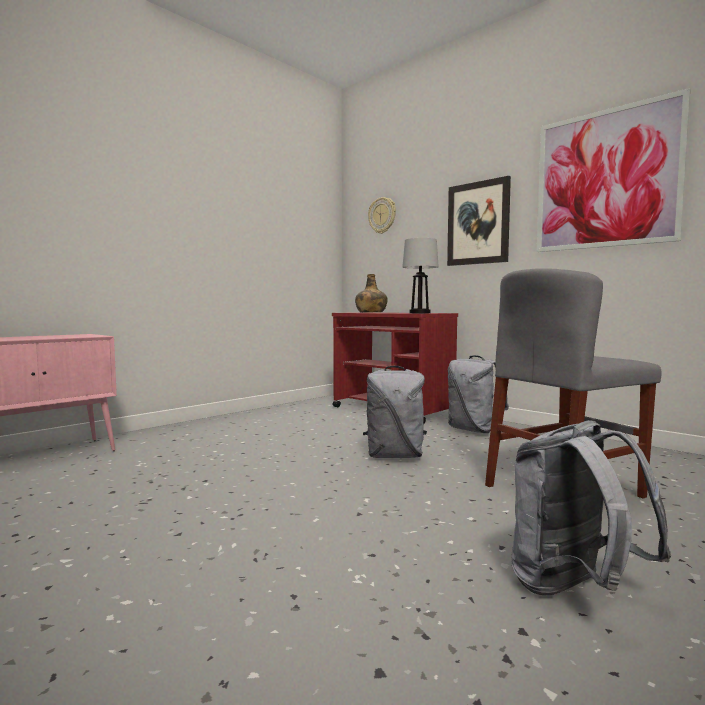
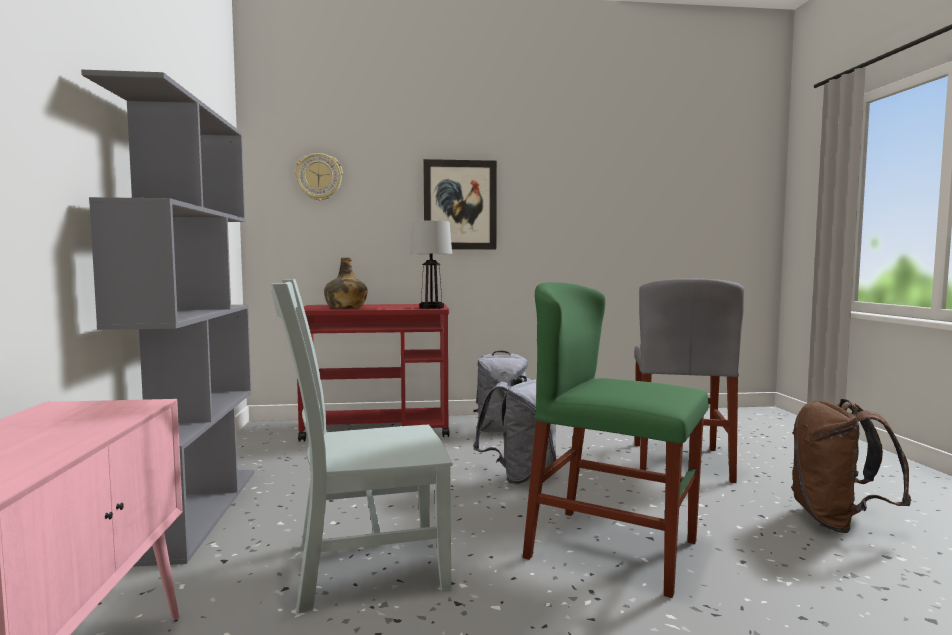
camera: 50 degrees left, 0 degrees up
(199, 461) = (363, 567): none -> grey chair
(216, 421) = (195, 511): none -> grey bookcase
(316, 506) = (612, 549): none -> green chair
(573, 589) = (837, 522): grey backpack -> brown backpack
(606, 179) = (585, 182): picture -> none

